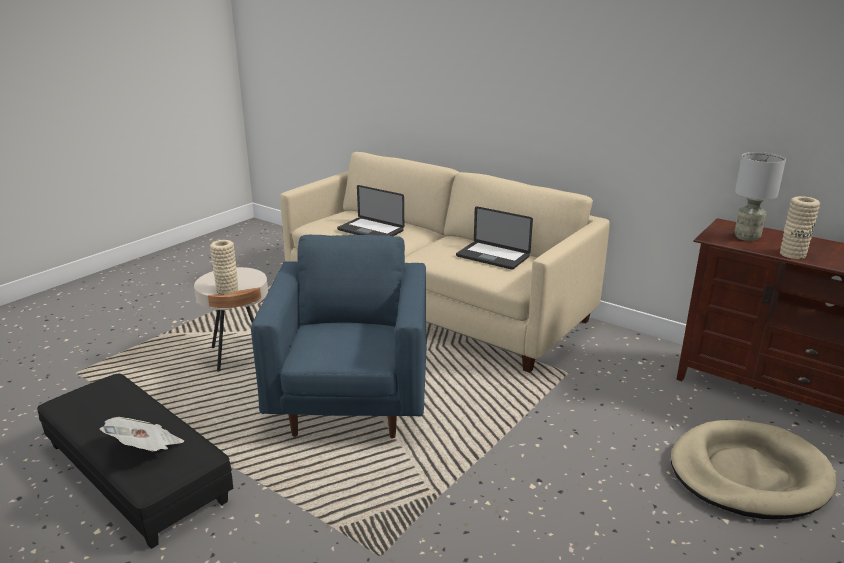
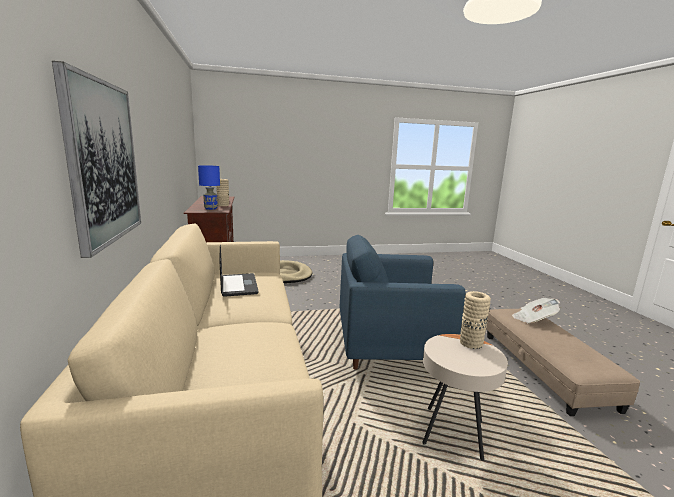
camera: 140 degrees left, 10 degrees down
(136, 472) = (544, 369): black ottoman -> beige ottoman
(351, 402) = (390, 350): blue armchair -> blue armchair turned 45 degrees clockwise
(370, 230) = (253, 350): laptop -> none
(464, 90) = (103, 162): none -> picture
(747, 237) = (211, 208): grey table lamp -> blue table lamp

